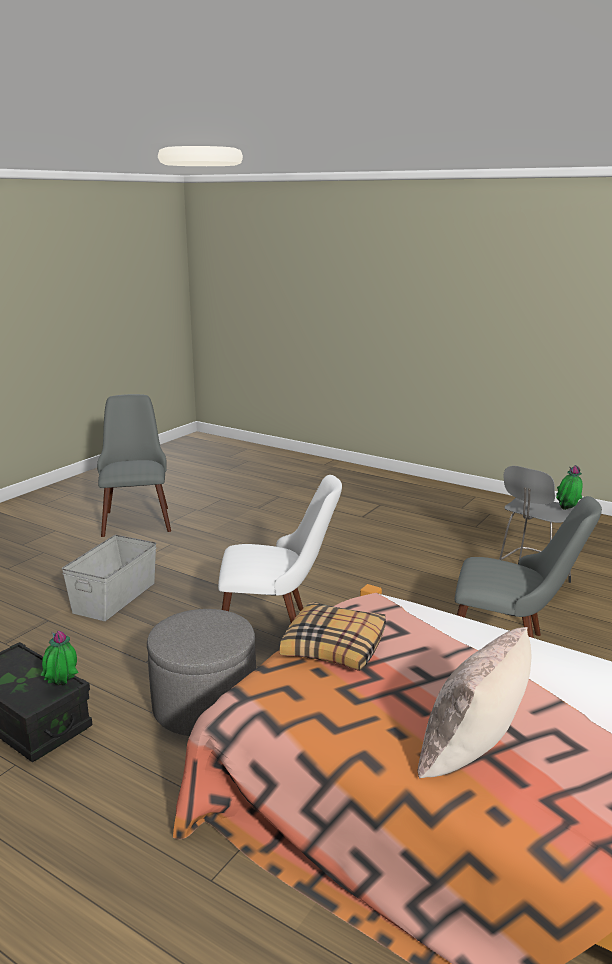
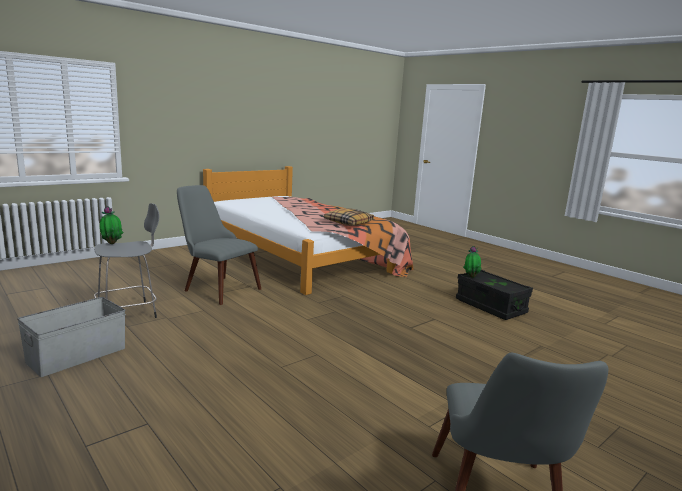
camera: 165 degrees left, 5 degrees down
(115, 597) = (473, 366): grey storage box -> grey storage box (76, 355)
(205, 706) = (398, 297): grey ottoman -> none
(277, 629) = (344, 320): white chair -> none
(472, 753) = (326, 206): beige pillow -> none

